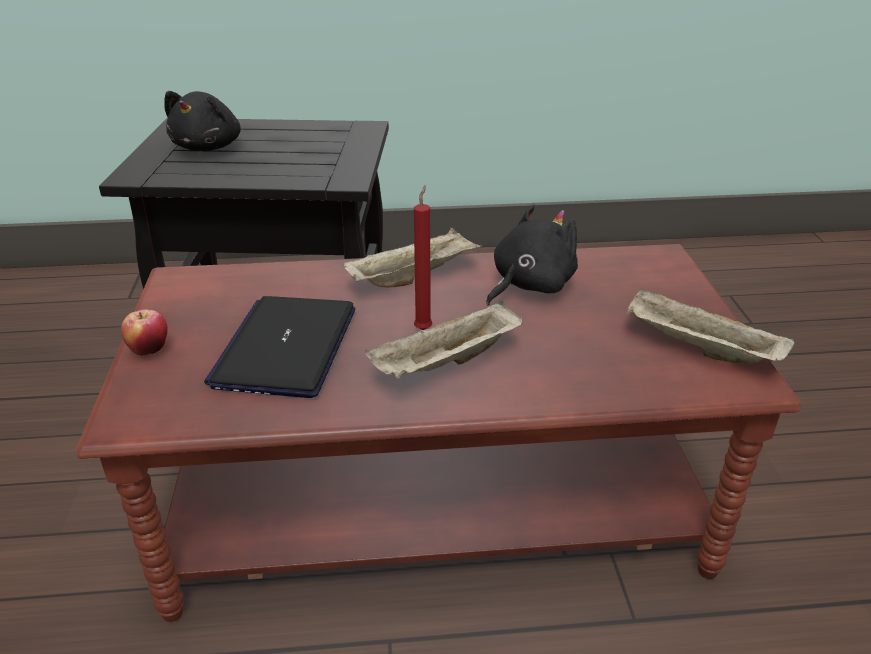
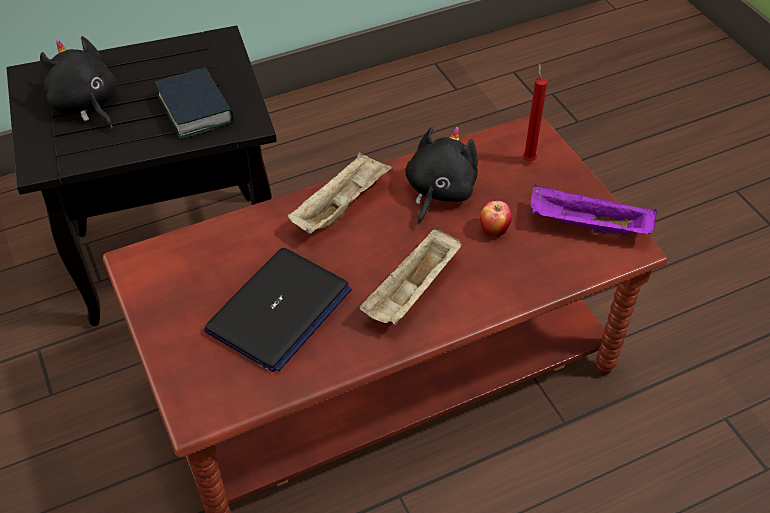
camera: 20 degrees left, 15 degrees up
(149, 350) = (168, 345): apple -> apple (494, 230)
(209, 147) = (85, 105): black plush toy -> black plush toy turned 150 degrees clockwise
(286, 347) = (279, 311): laptop -> laptop turned 135 degrees counterclockwise
(304, 164) = (195, 109): none -> book
(424, 328) = (377, 261): red candle -> red candle (528, 159)
(697, 349) = (586, 226): beige tray -> purple tray

